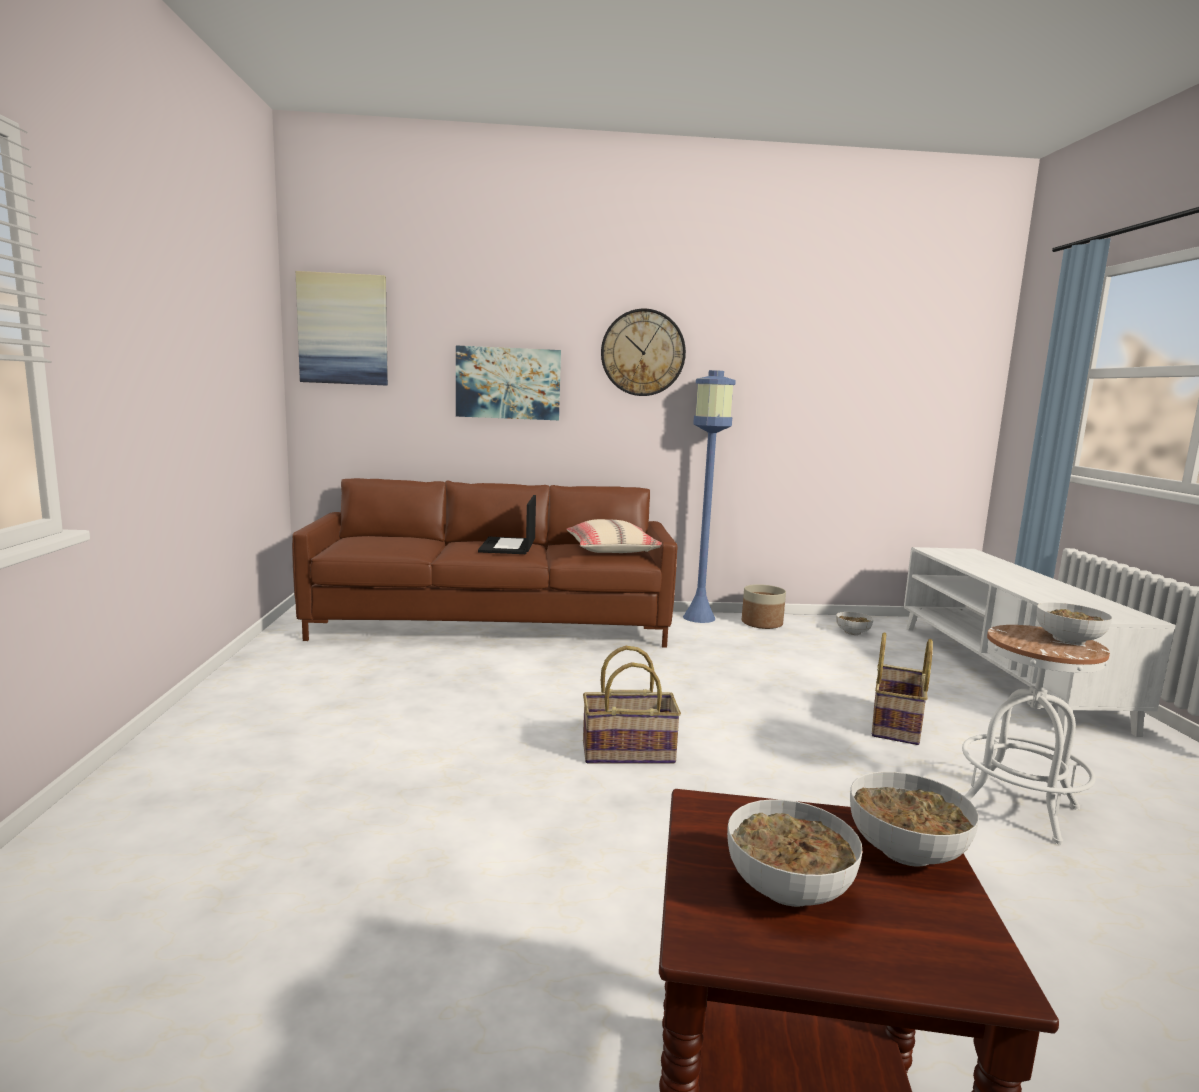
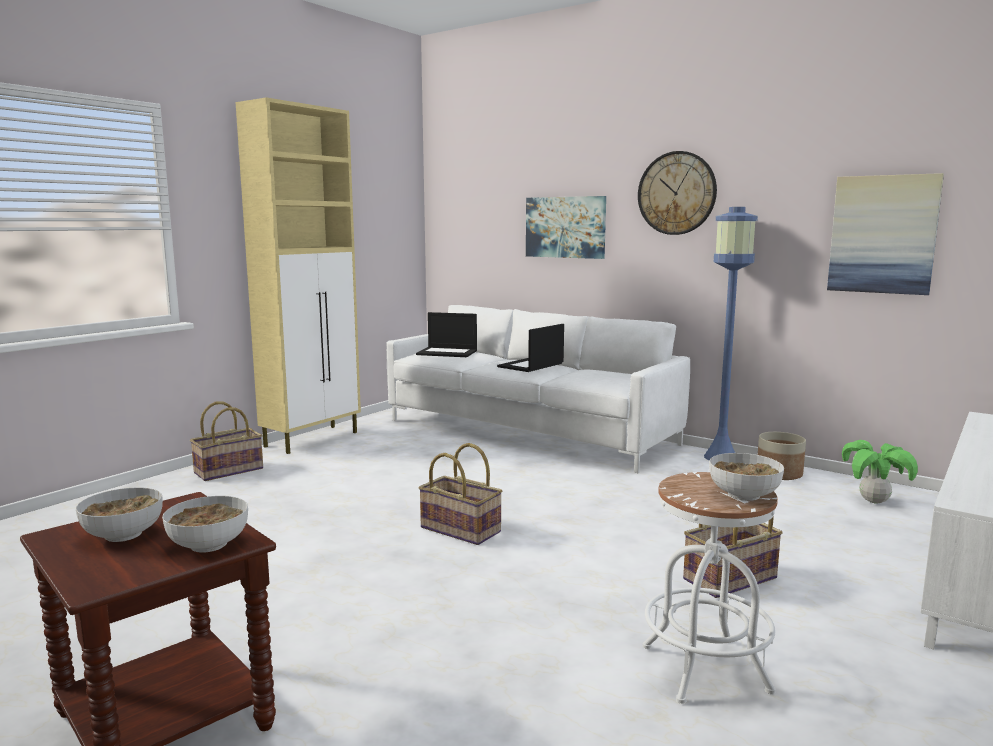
camera: 40 degrees right, 0 degrees up
(176, 767) = (229, 470): none -> basket
(232, 689) = (313, 439): none -> beige cabinet
(343, 329) = (457, 191): picture -> picture (883, 234)
(380, 541) = (448, 352): none -> laptop
(492, 626) = (527, 432): brown sofa -> white sofa
(612, 550) = (610, 377): beige pillow -> none
(853, 632) = (874, 501): bowl -> potted plant

